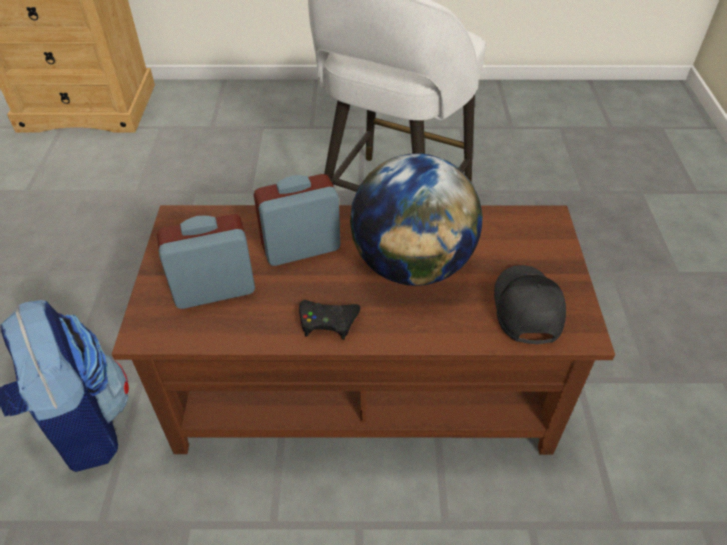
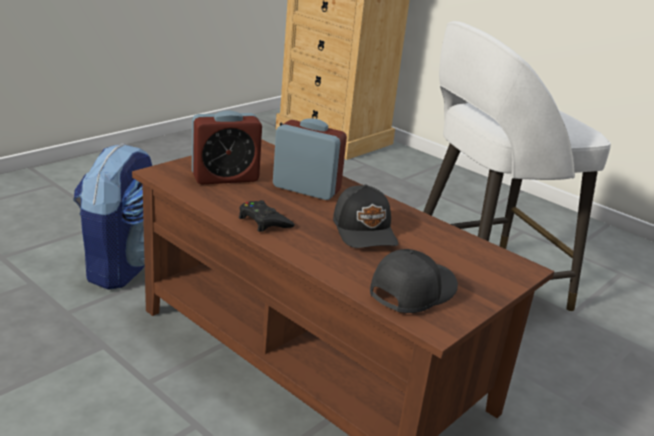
camera: 40 degrees right, 20 degrees down
(214, 289) = (225, 177): alarm clock -> alarm clock turned 135 degrees clockwise
(412, 265) = (365, 231): globe -> black cap

